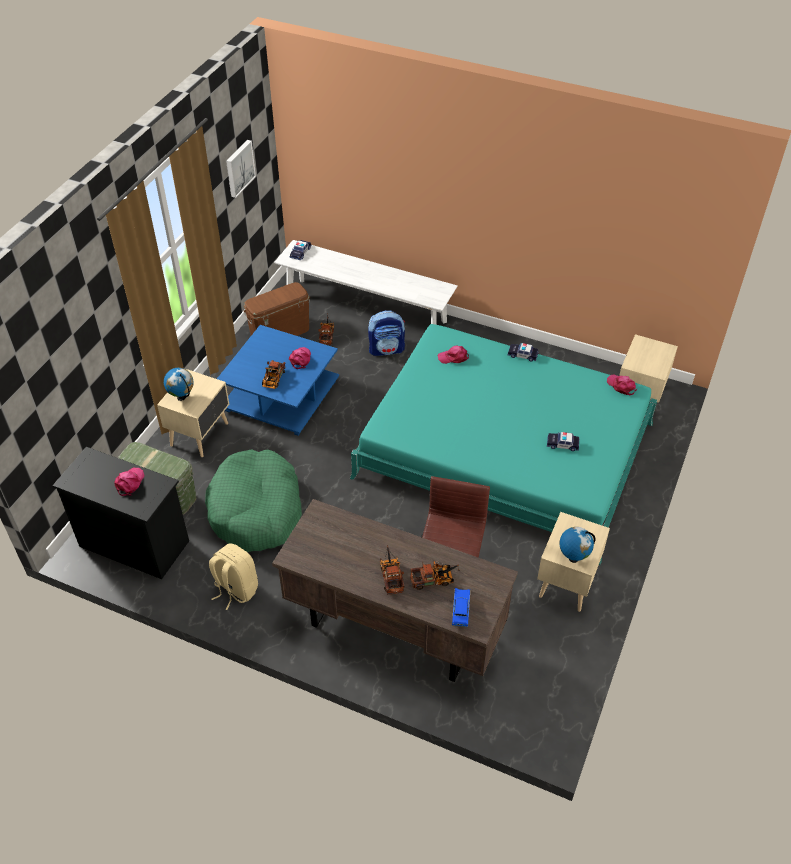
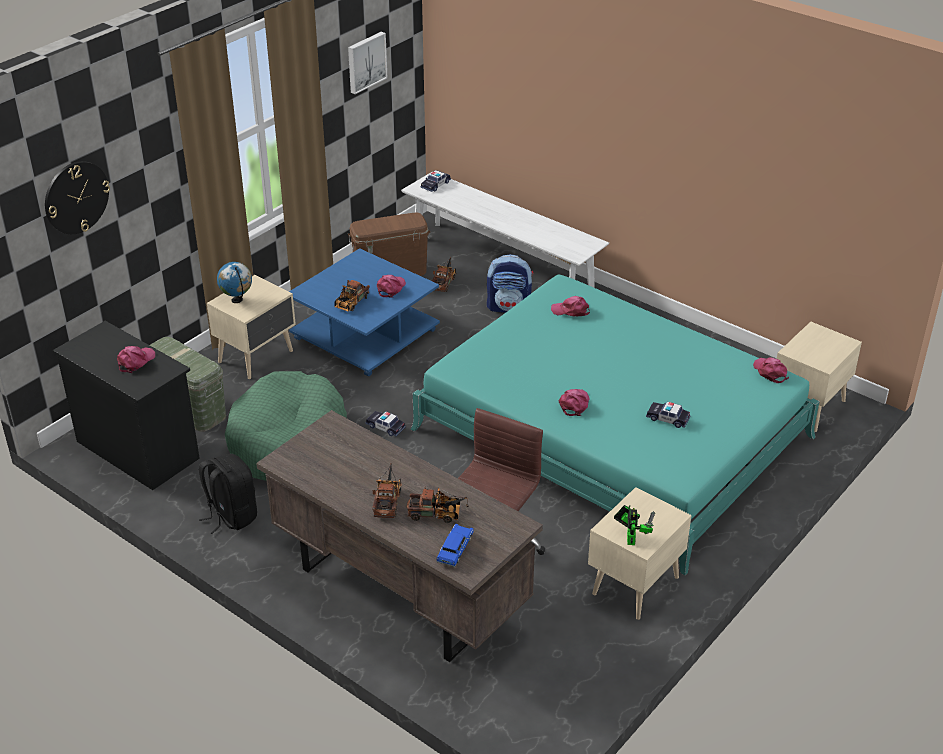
camera: 15 degrees right, 10 degrees down
(49, 356) = (76, 197): none -> wall clock
(235, 589) = (231, 516): beige backpack -> black backpack
(487, 444) = (574, 404): none -> pink cap
(522, 355) = (657, 321): toy car -> toy car (385, 427)
(573, 558) = (630, 537): globe -> toy robot

